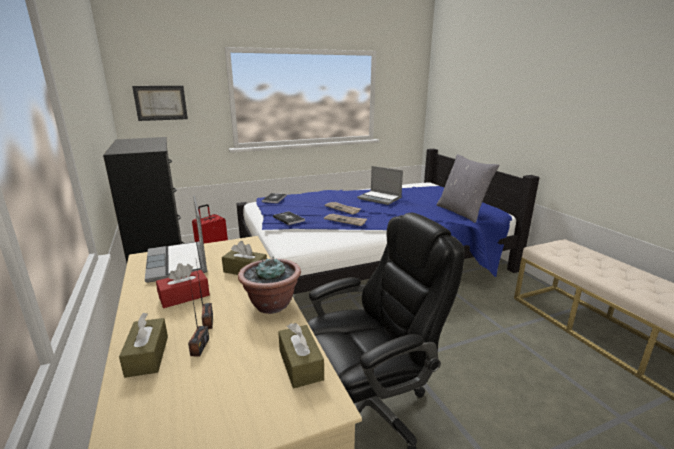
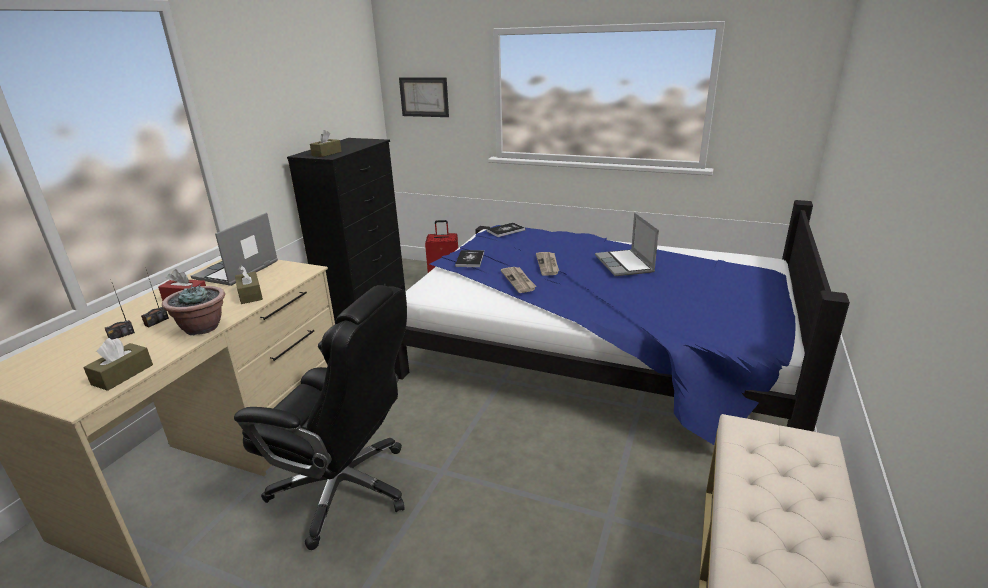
camera: 45 degrees right, 5 degrees up
(147, 356) = (100, 327): brown tissue box -> brown tissue box (326, 153)
(462, 212) = (700, 322): grey pillow -> none

